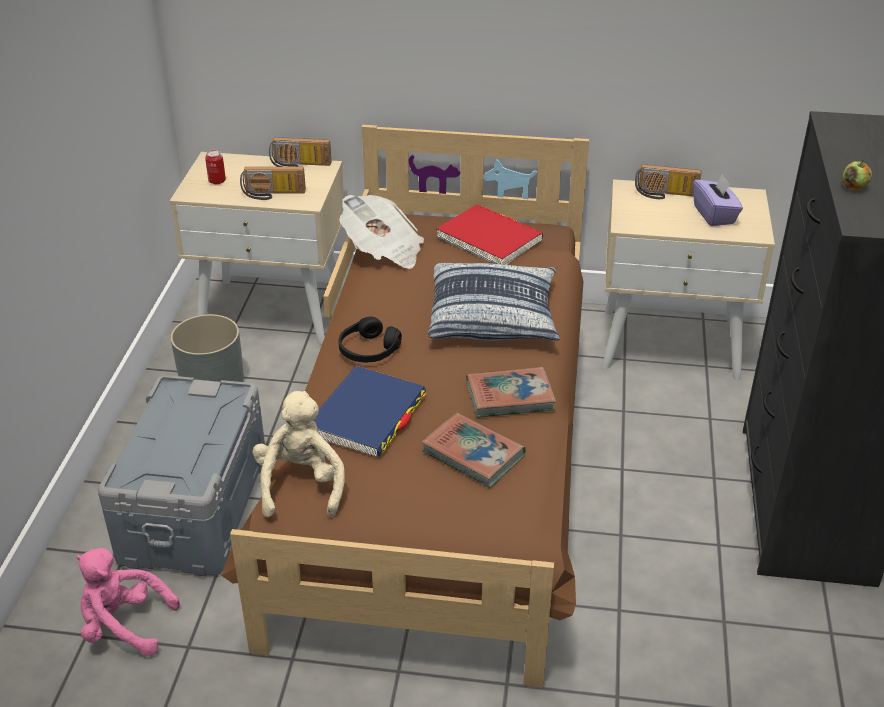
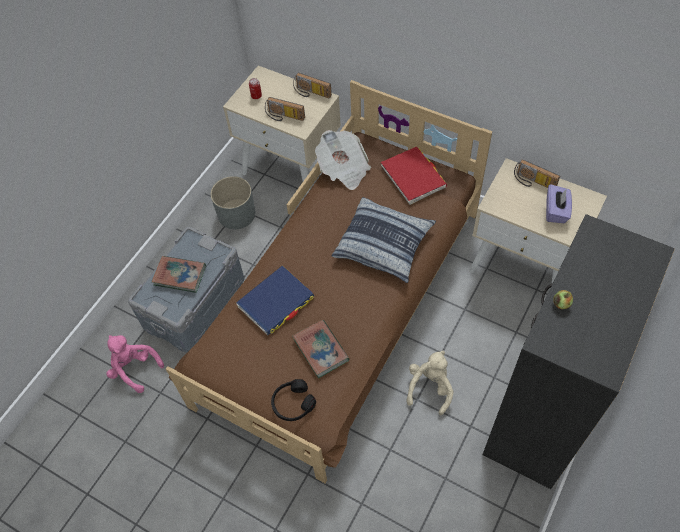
camera: 25 degrees right, 20 degrees up
(301, 485) = (220, 341): beige plush toy -> beige plush toy (430, 387)
(368, 350) = (298, 251): black headphones -> black headphones (293, 403)
(510, 397) = (362, 313): book -> book (180, 276)

